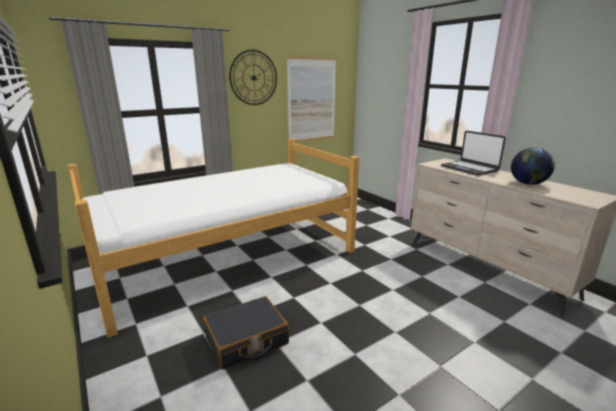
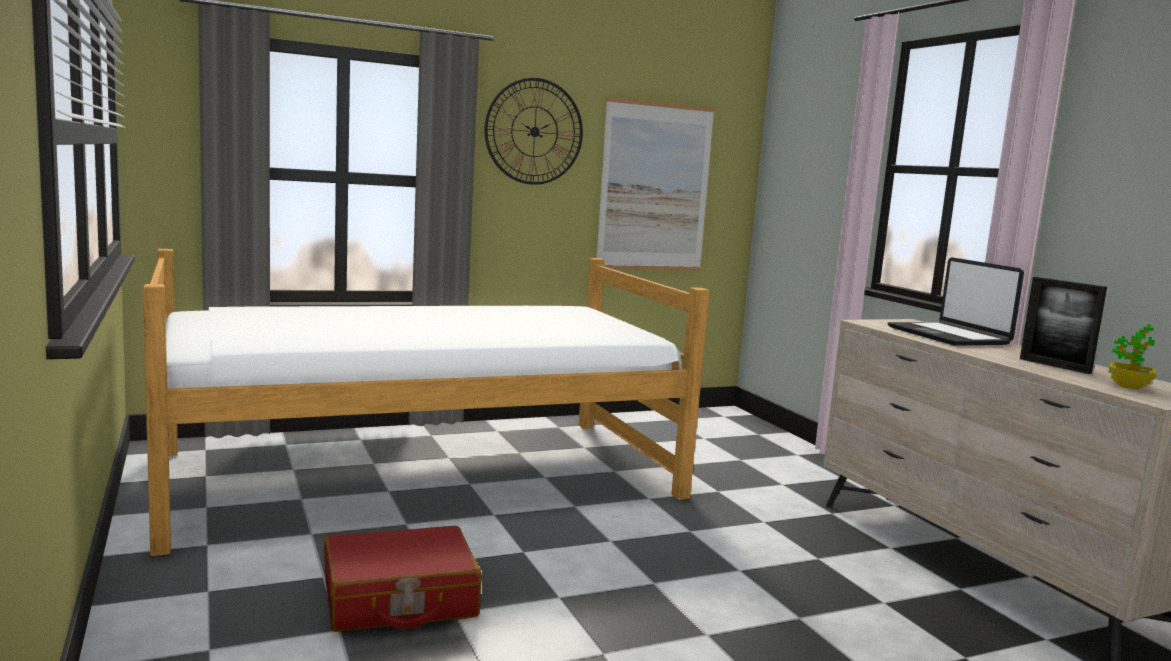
camera: 10 degrees right, 10 degrees down
(246, 340) = (399, 600): black suitcase -> red suitcase
(528, 183) = (1054, 366): globe -> picture frame
(569, 194) = (1129, 386): none -> potted plant

